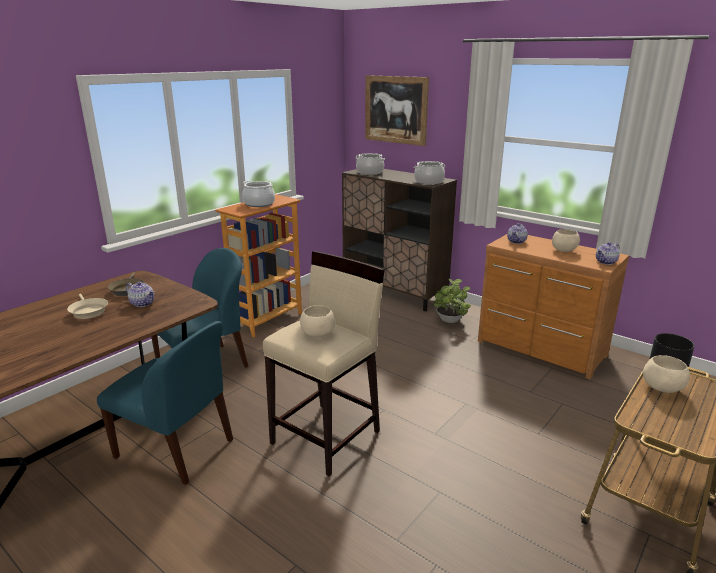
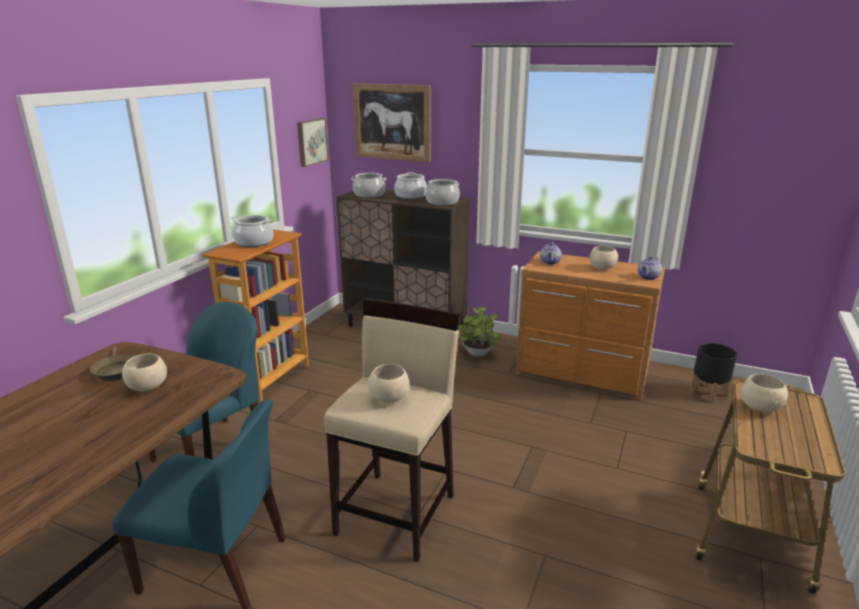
camera: 15 degrees left, 0 degrees up
(88, 311) = (75, 408): beige frying pan -> none
(143, 303) = (147, 387): teapot -> beige bowl
(327, 125) = (311, 141): none -> picture
(404, 175) = (411, 196): none -> cooking pot

